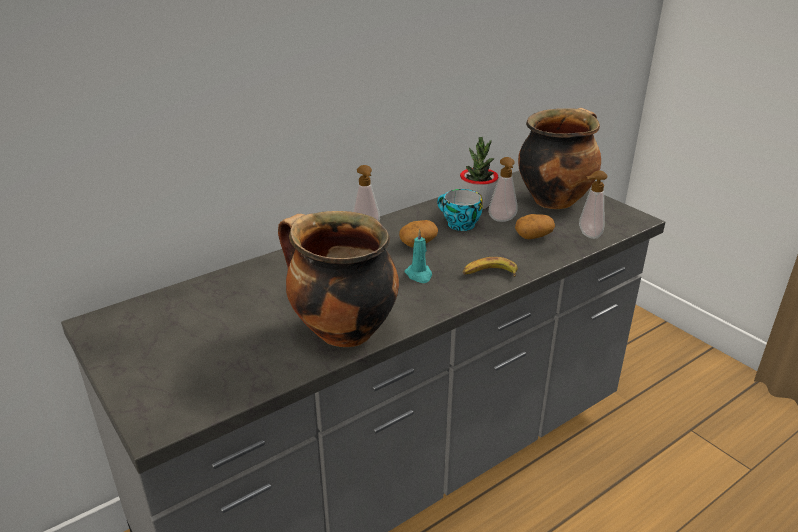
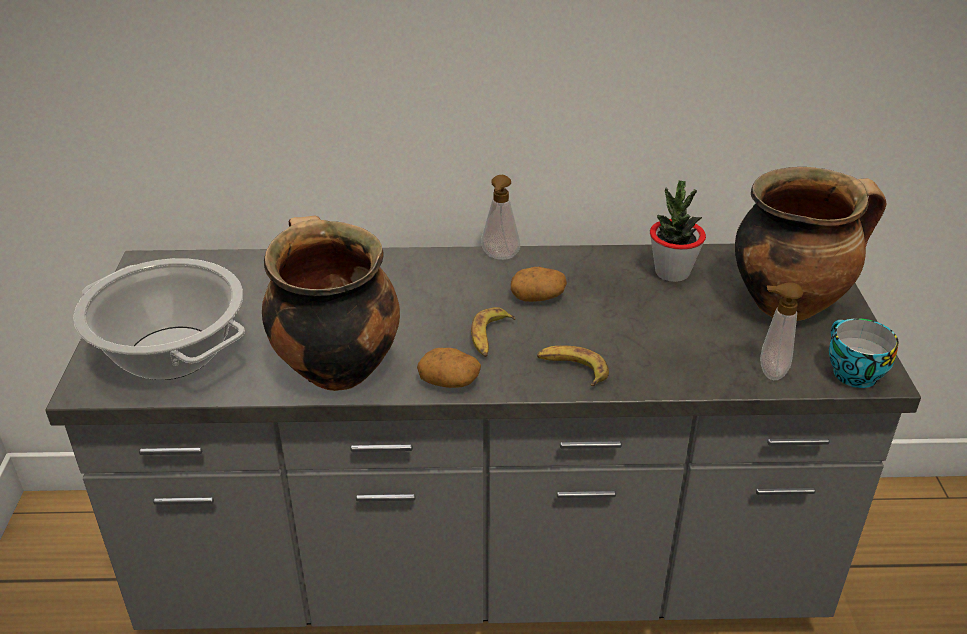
camera: 35 degrees right, 5 degrees up
(201, 373) = (172, 353): none -> cooking pot
(419, 275) = (490, 337): turquoise candle -> banana
(458, 224) = (615, 291): cup -> cup (851, 373)
(502, 220) = (678, 306): soap dispenser -> none
(533, 235) = (693, 342): potato -> potato (450, 381)

